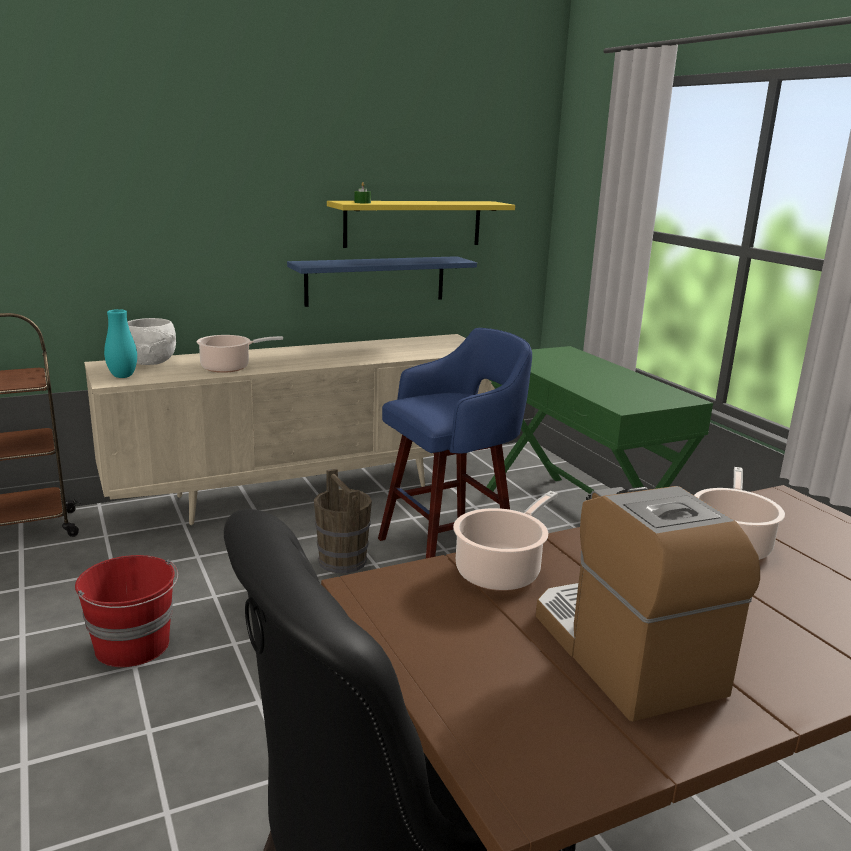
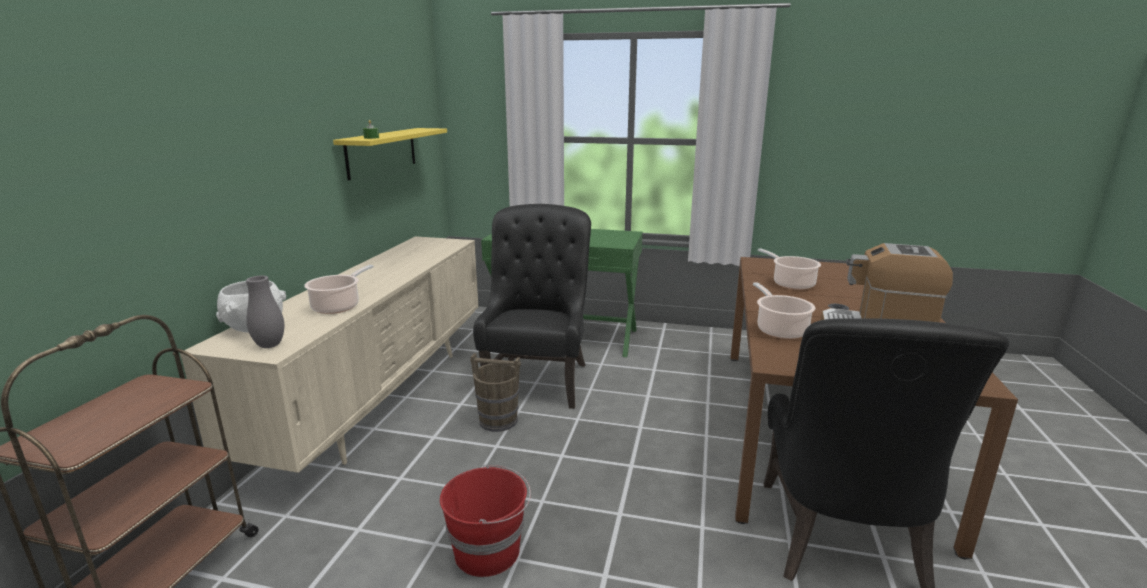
camera: 50 degrees left, 0 degrees up
(123, 376) = (270, 345): turquoise vase -> grey vase
(375, 280) = (369, 205): blue shelf -> none
(450, 548) = (537, 380): blue stool -> black chair

